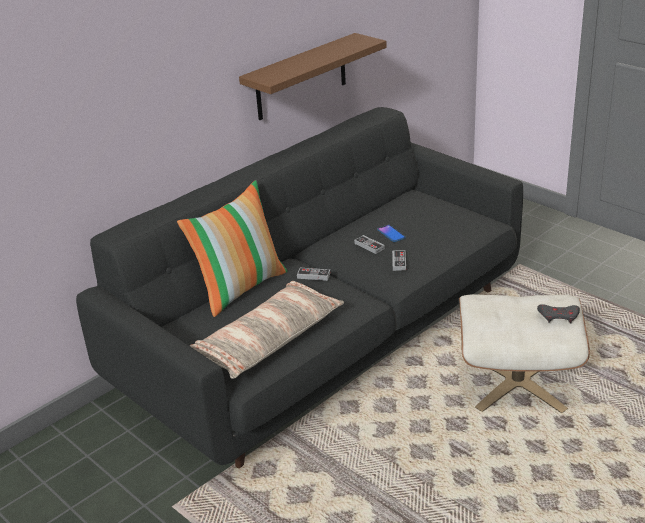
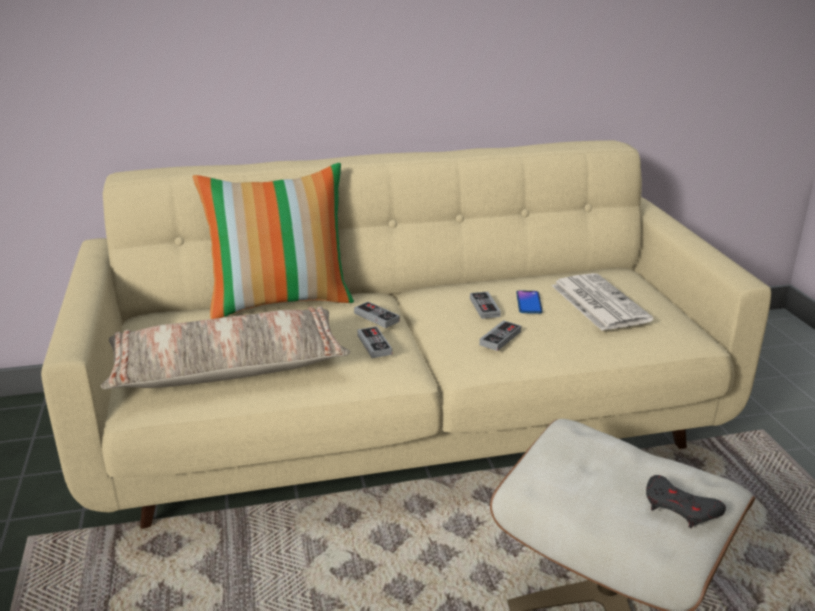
camera: 30 degrees right, 5 degrees down
(301, 77) = (488, 60): brown shelf -> none
(327, 339) = (408, 422): black sofa -> beige sofa
(335, 293) = (374, 345): none -> game controller
(427, 220) = (598, 302): none -> newspaper

